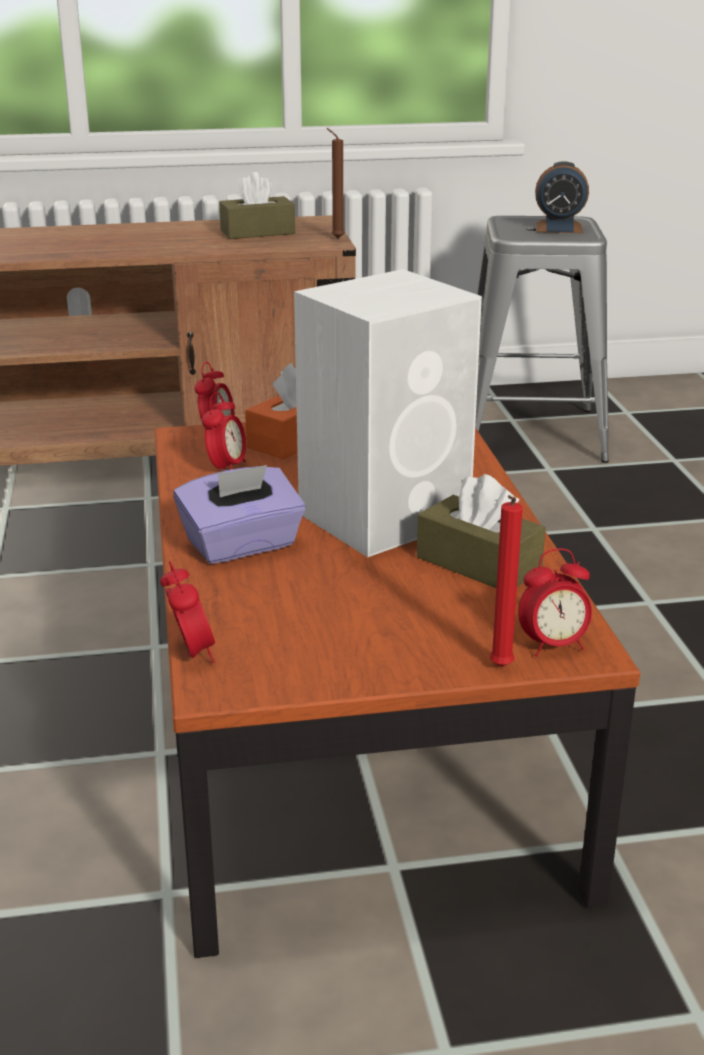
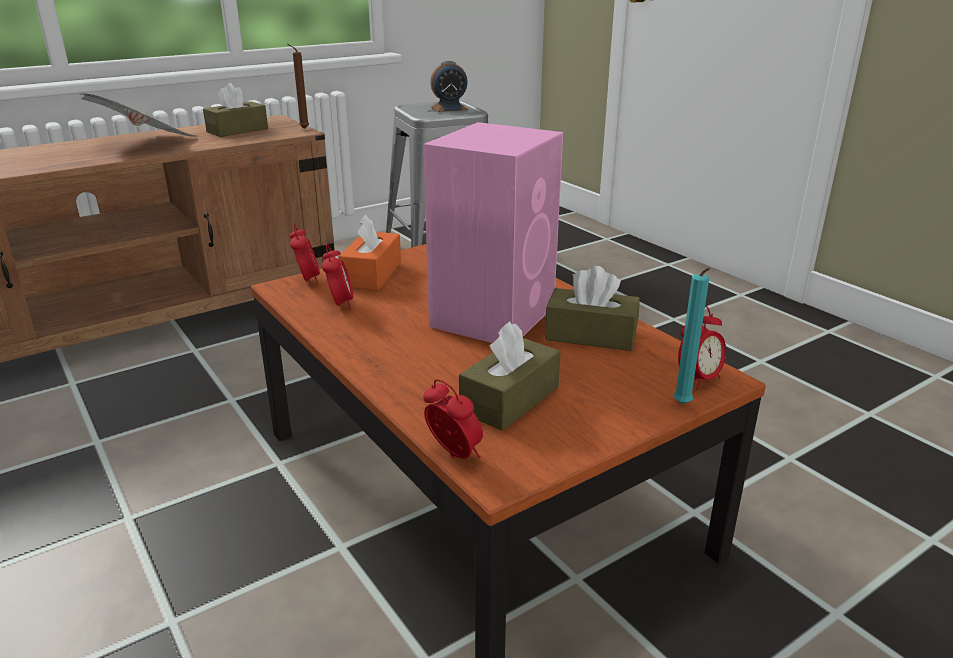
camera: 25 degrees left, 0 degrees up
(142, 239) = (146, 144): none -> newspaper
(242, 545) = (409, 360): purple tissue box -> none
(306, 613) = (510, 399): none -> brown tissue box
(387, 516) = (494, 315): white speaker -> pink speaker
(500, 669) = (683, 405): red candle -> turquoise candle

